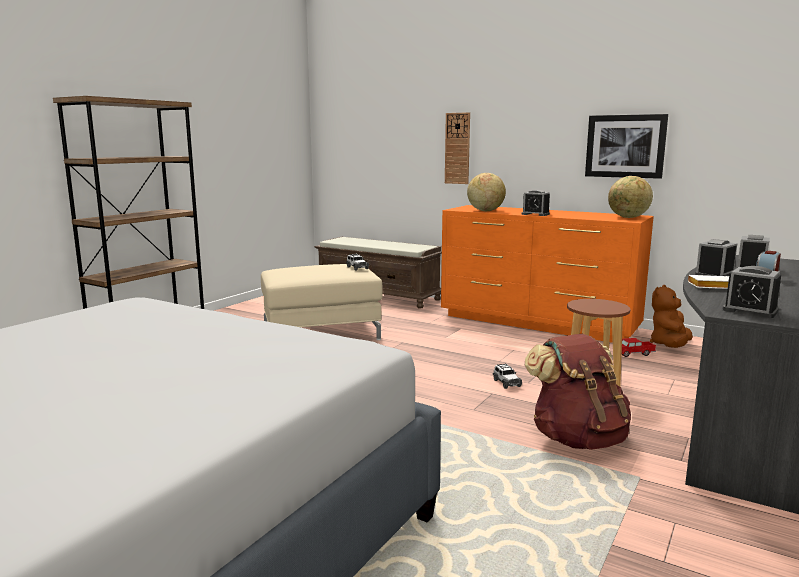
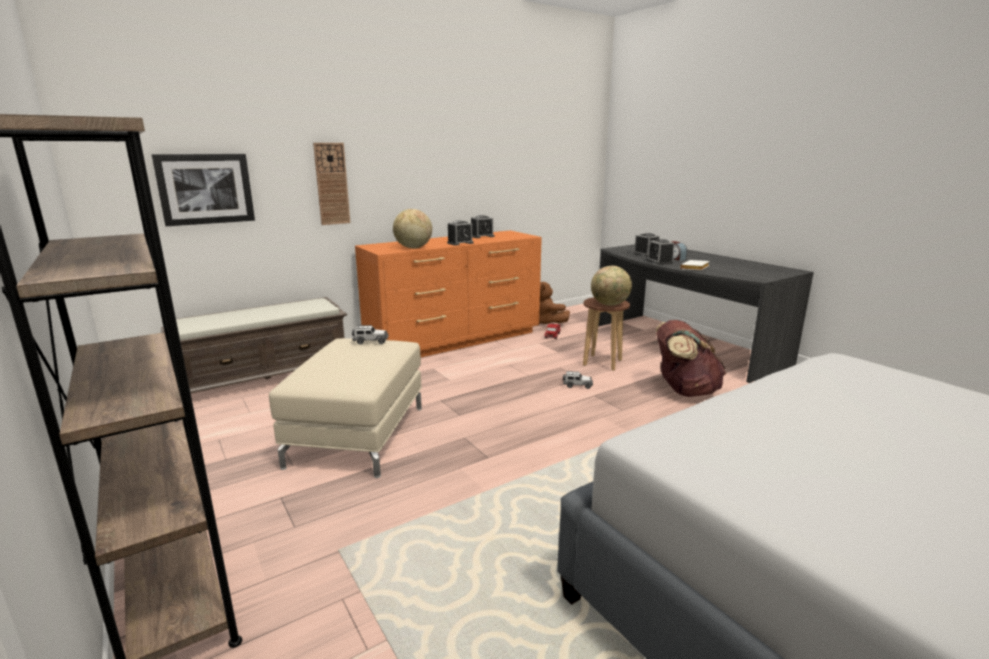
camera: 65 degrees left, 5 degrees up
(625, 146) = (485, 175): picture -> picture (205, 189)
(628, 217) = (513, 234): globe -> globe (610, 305)
(750, 310) = (754, 275): alarm clock -> alarm clock (482, 236)

